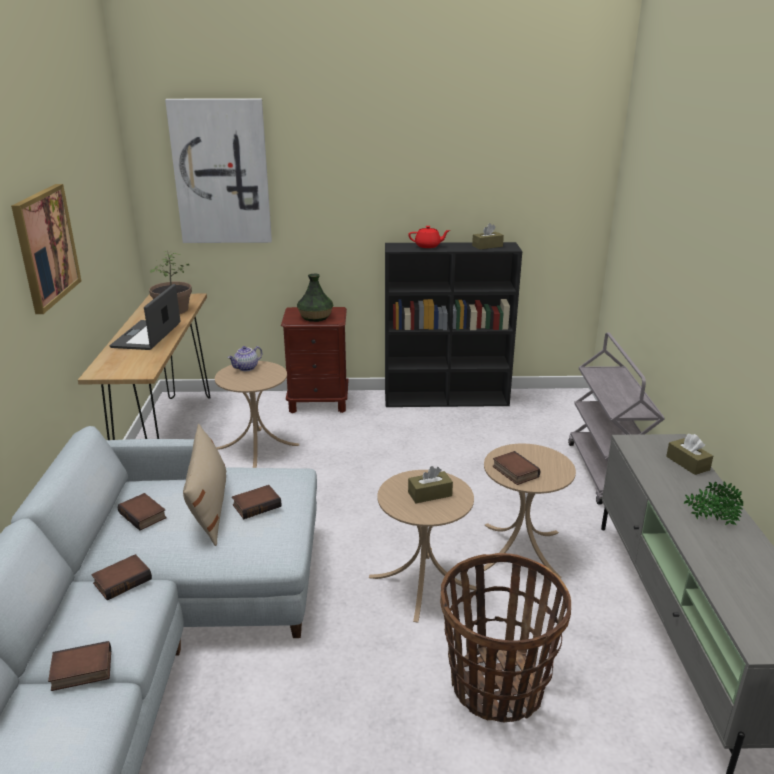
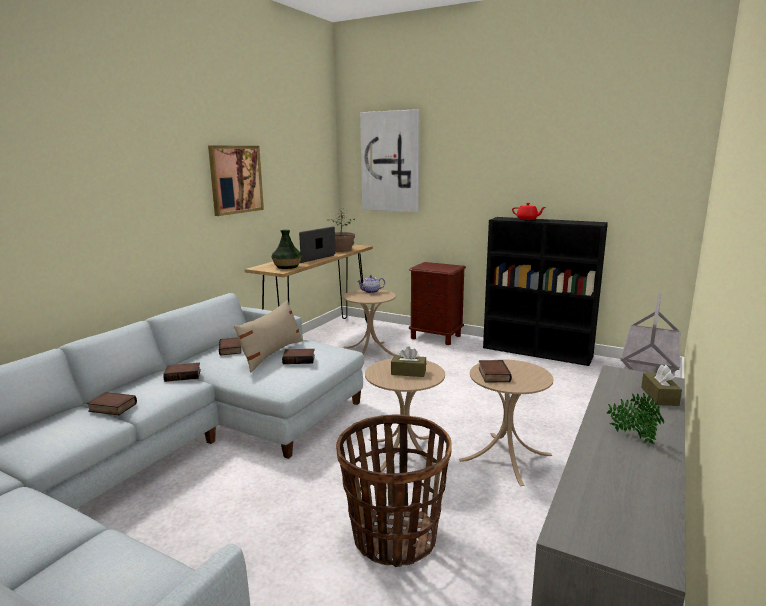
camera: 30 degrees right, 10 degrees down
(316, 317) = (436, 268): vase -> vase (287, 266)
(487, 246) = (577, 222): brown tissue box -> none

